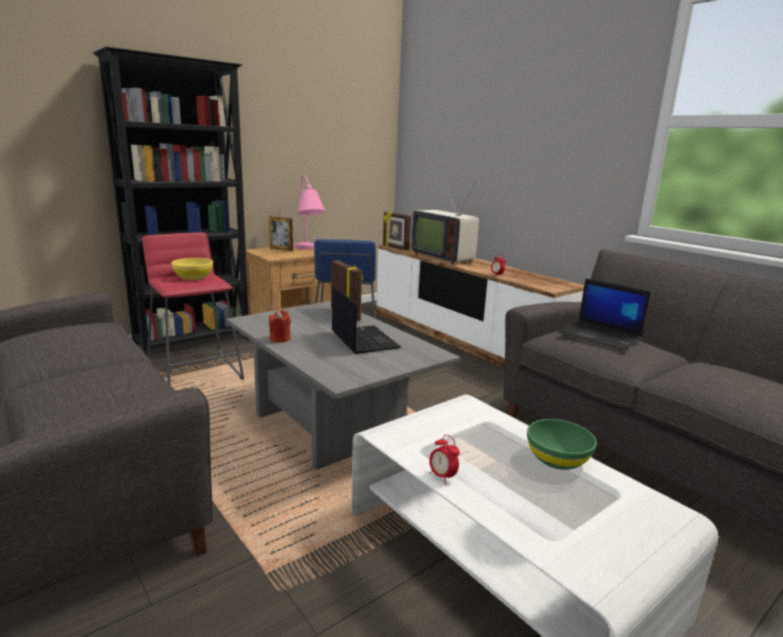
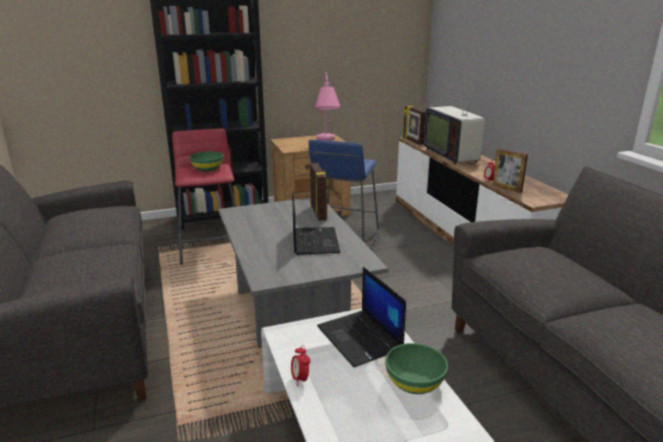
camera: 20 degrees right, 5 degrees up
(193, 277) = (207, 169): yellow bowl -> green bowl
(280, 339) = (246, 233): red candle -> none
(281, 249) = (303, 140): picture frame -> picture frame (507, 188)
(601, 336) = (542, 263): laptop -> laptop (361, 338)

